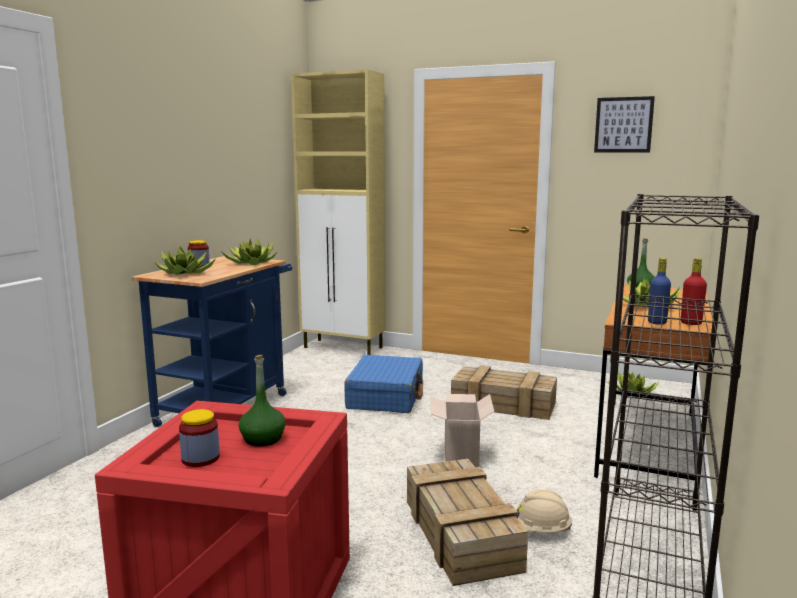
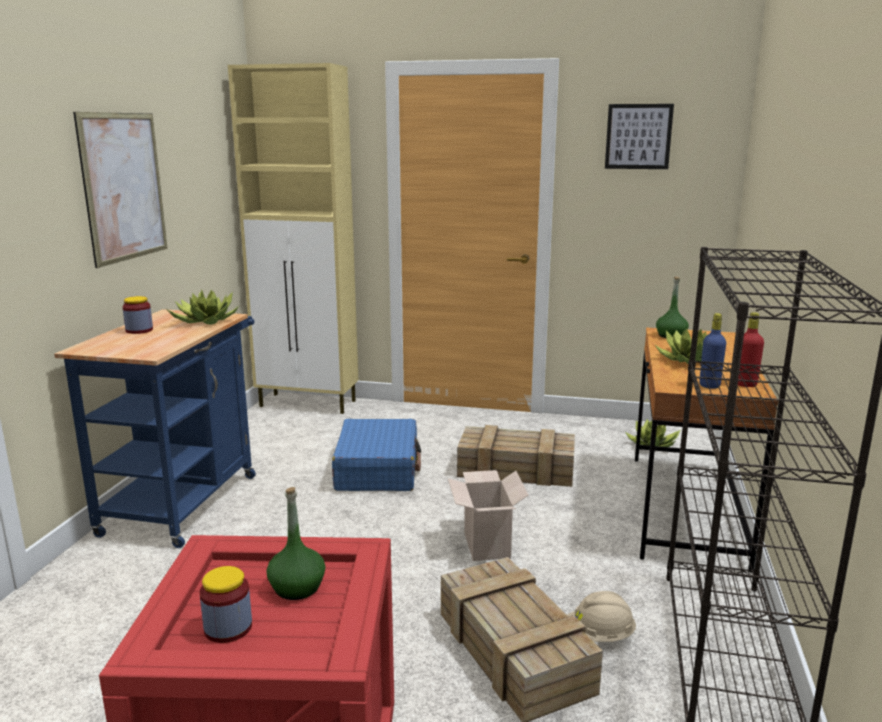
camera: 10 degrees left, 5 degrees up
(185, 274) = (126, 345): potted plant -> none
(198, 158) = (124, 187): none -> picture

